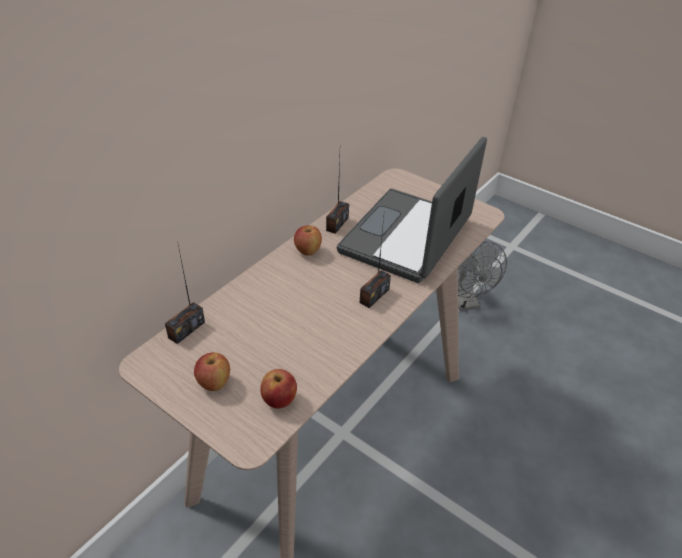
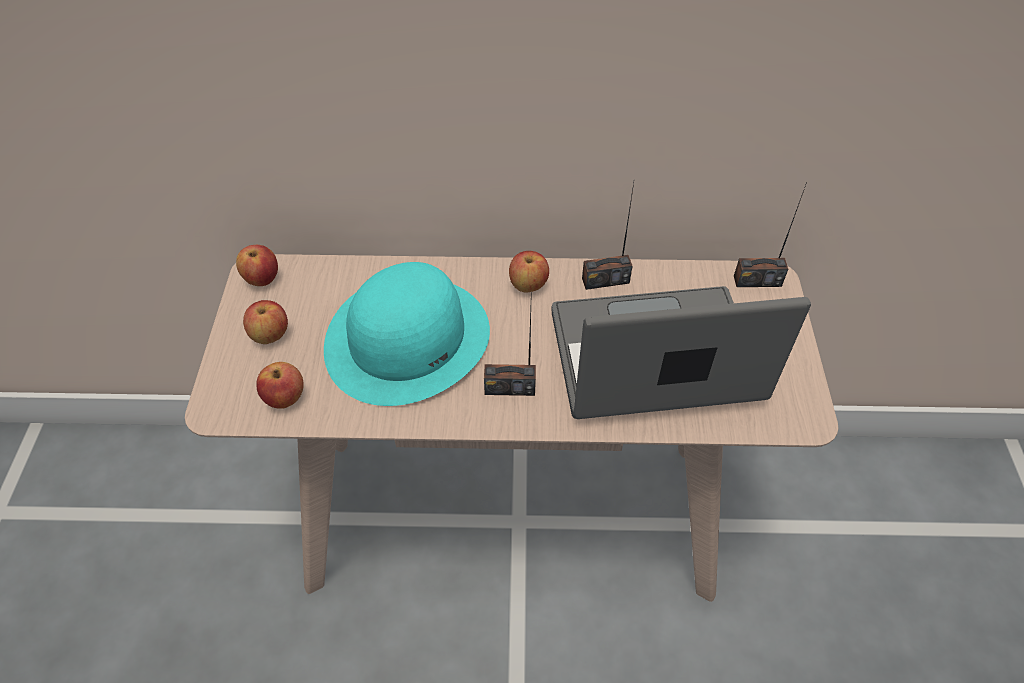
camera: 55 degrees right, 10 degrees up
(155, 364) = (262, 279): none -> apple
(186, 330) = (322, 270): radio -> radio (757, 281)
(292, 318) = (408, 338): none -> turquoise hat
(465, 301) = (857, 532): grey fan -> none

